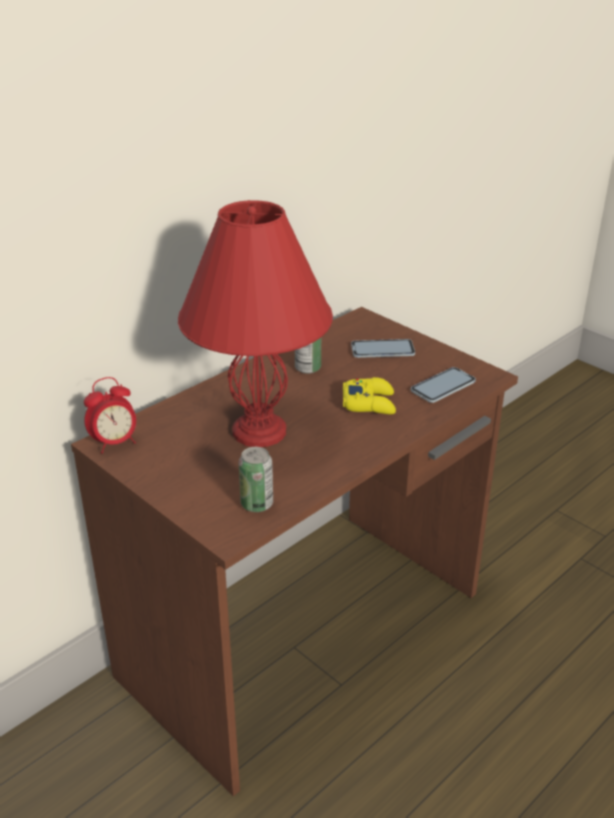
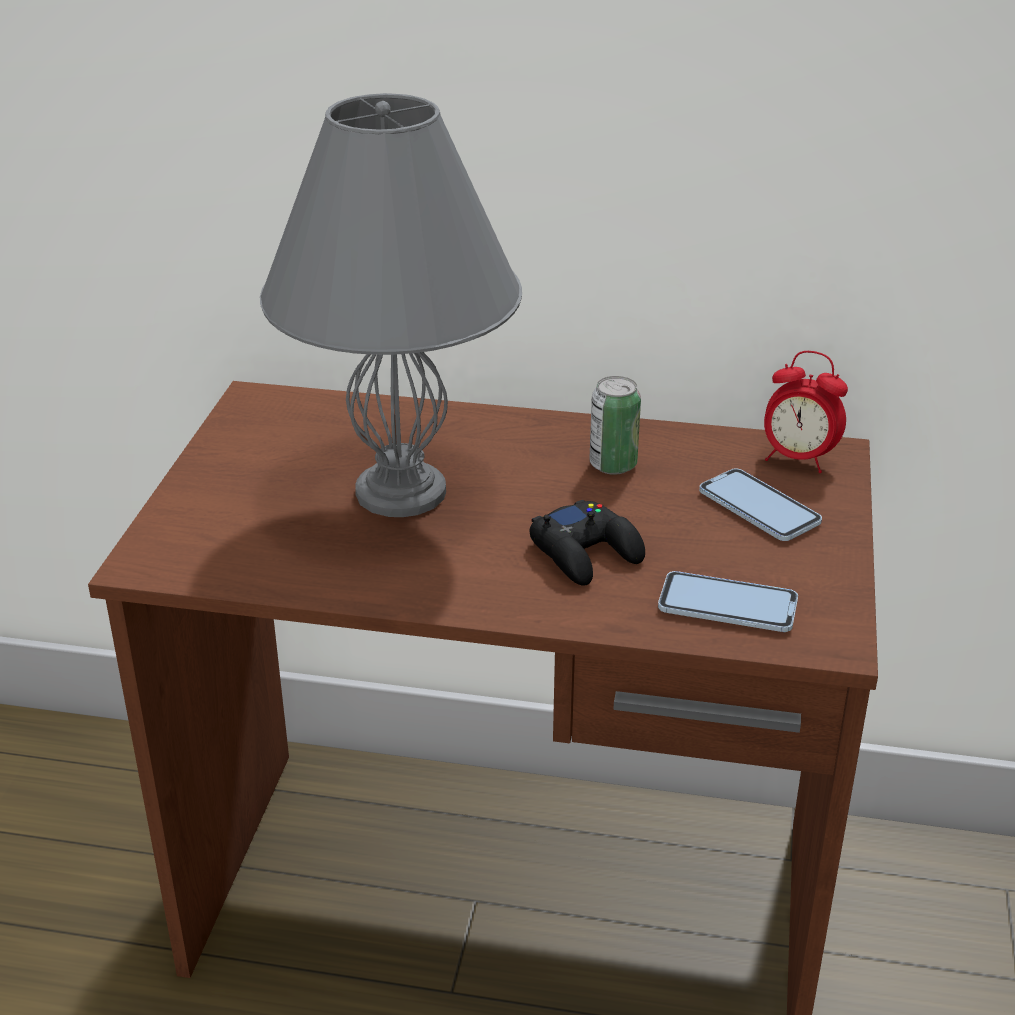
camera: 55 degrees right, 0 degrees up
(115, 443) = (261, 405): alarm clock -> alarm clock (798, 459)
(257, 504) = (228, 558): can -> none
(258, 432) = (399, 491): red table lamp -> grey table lamp
(369, 403) = (586, 553): yellow game controller -> black game controller

